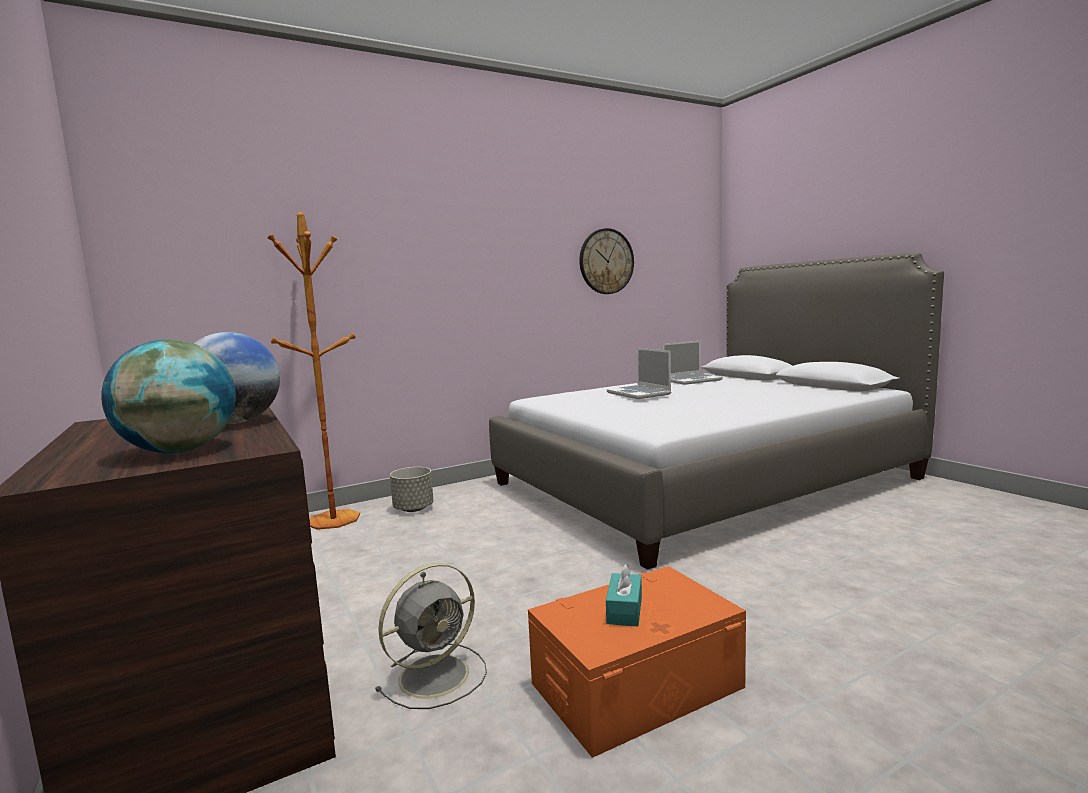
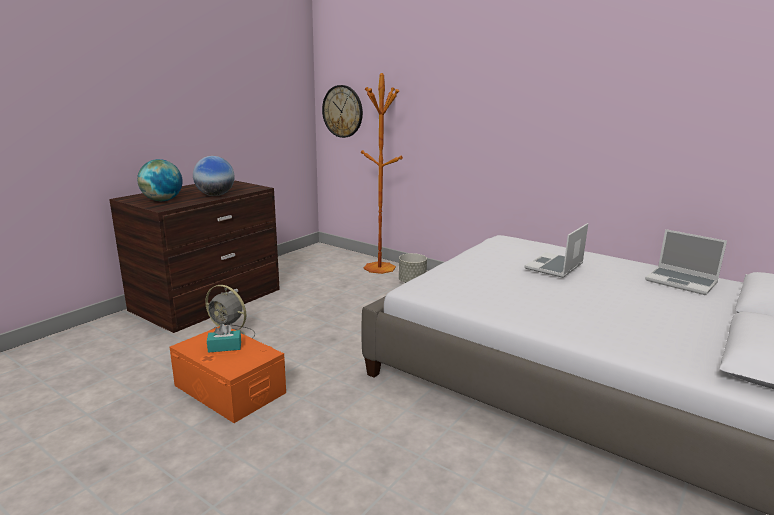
camera: 65 degrees right, 10 degrees up
(606, 261) = (664, 121): wall clock -> wall clock (342, 111)

